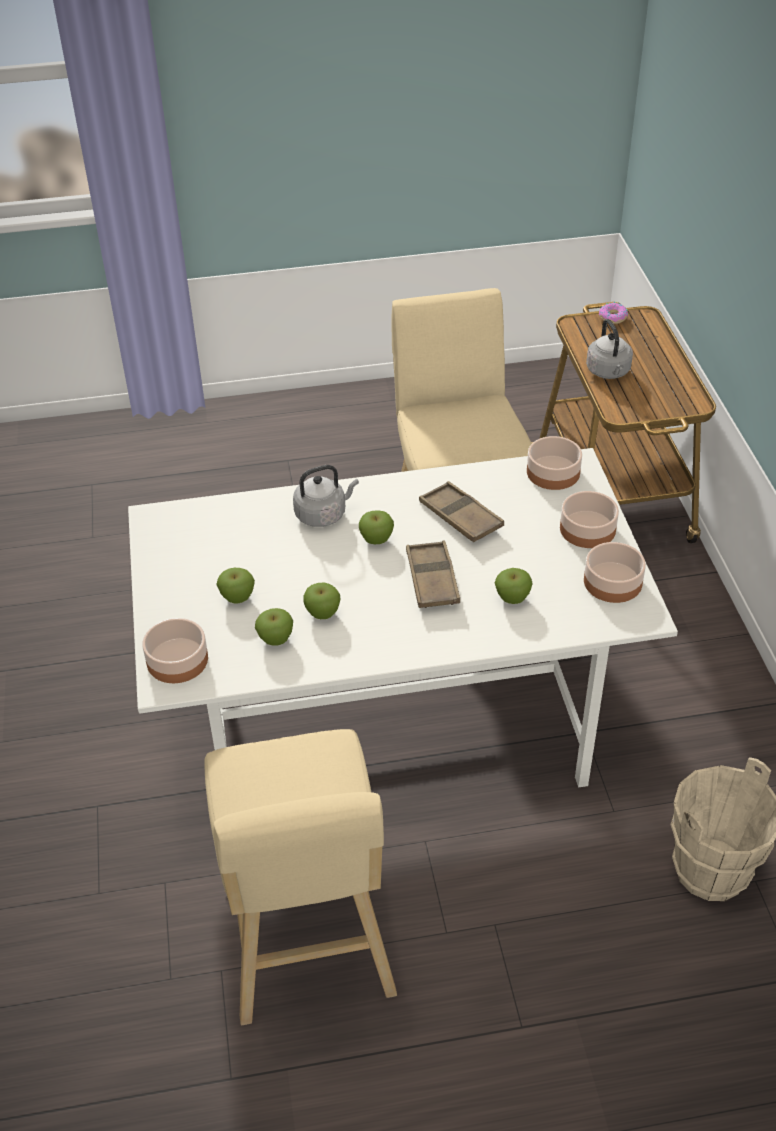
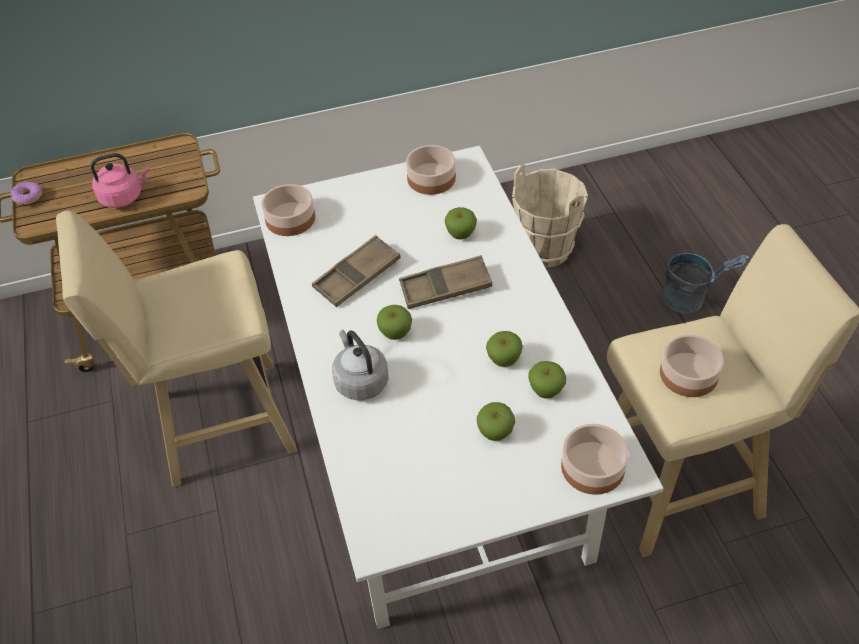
camera: 95 degrees left, 5 degrees up
(587, 528) = (366, 194): bowl -> bowl (687, 374)
(606, 1039) = (691, 300): none -> grey bucket
(609, 372) = (124, 197): grey kettle -> pink kettle

